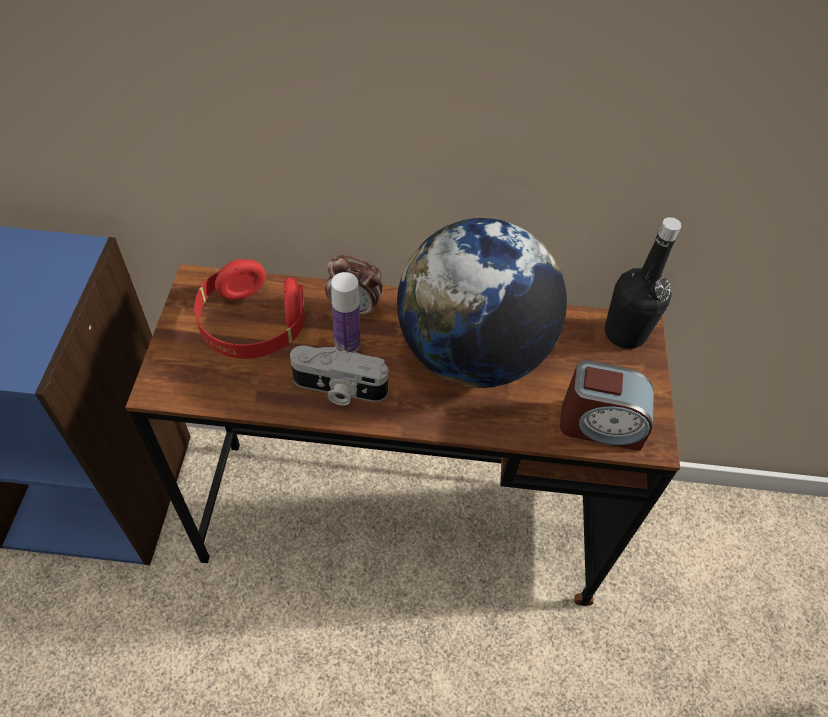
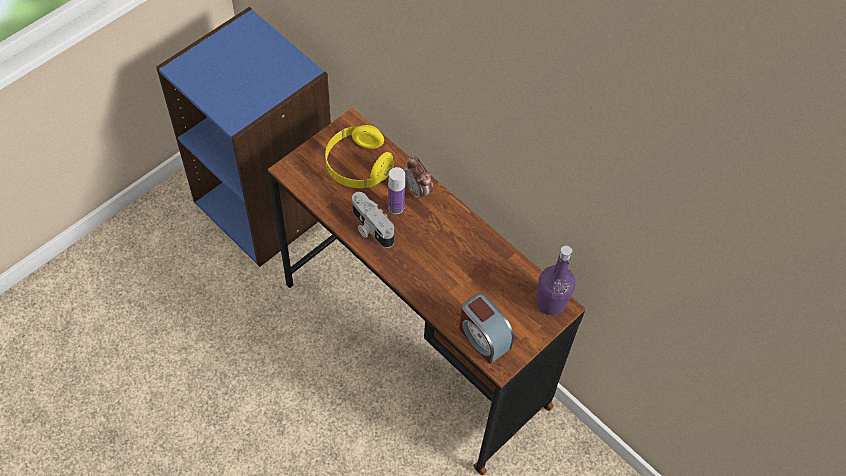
camera: 40 degrees right, 5 degrees up
(252, 326) = (358, 166): red headphones -> yellow headphones
(472, 354) = (454, 256): globe -> none
(625, 333) = (550, 303): black bottle -> purple bottle

